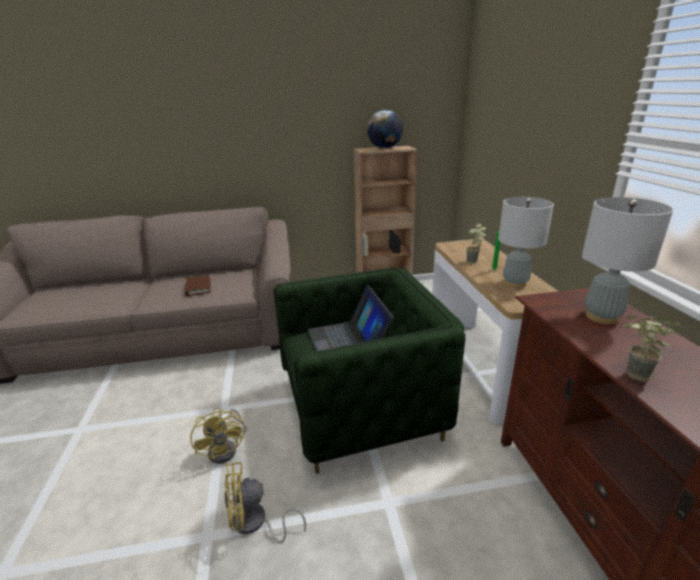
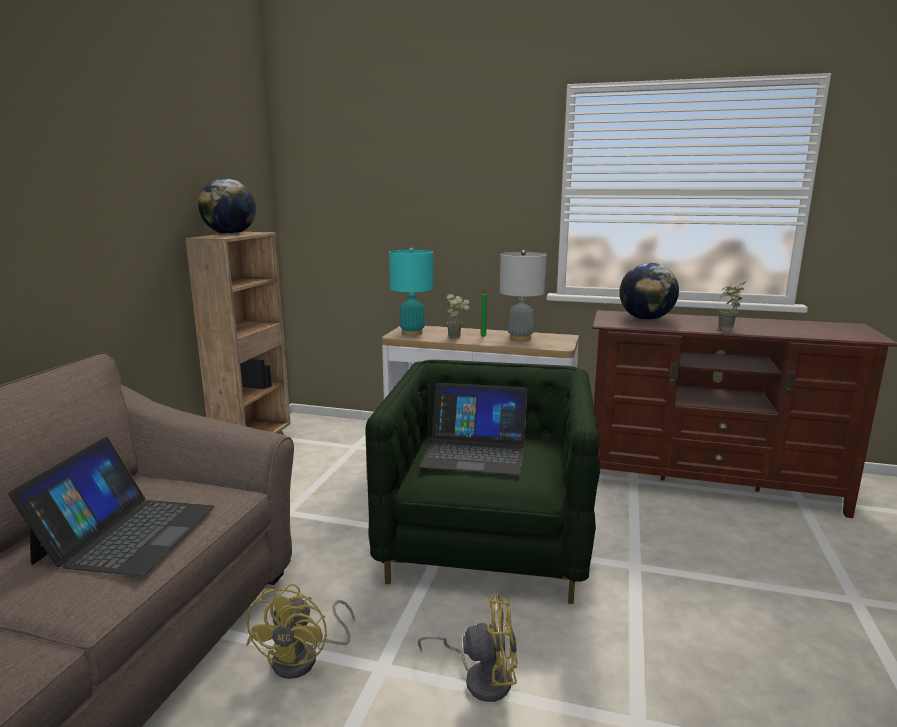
camera: 65 degrees left, 10 degrees down
(198, 287) = (127, 533): brown book -> laptop
(255, 524) = (632, 671): yellow fan -> yellow fan (304, 659)
(462, 247) = (412, 333): none -> turquoise table lamp
(602, 317) = (646, 319): grey table lamp -> globe

